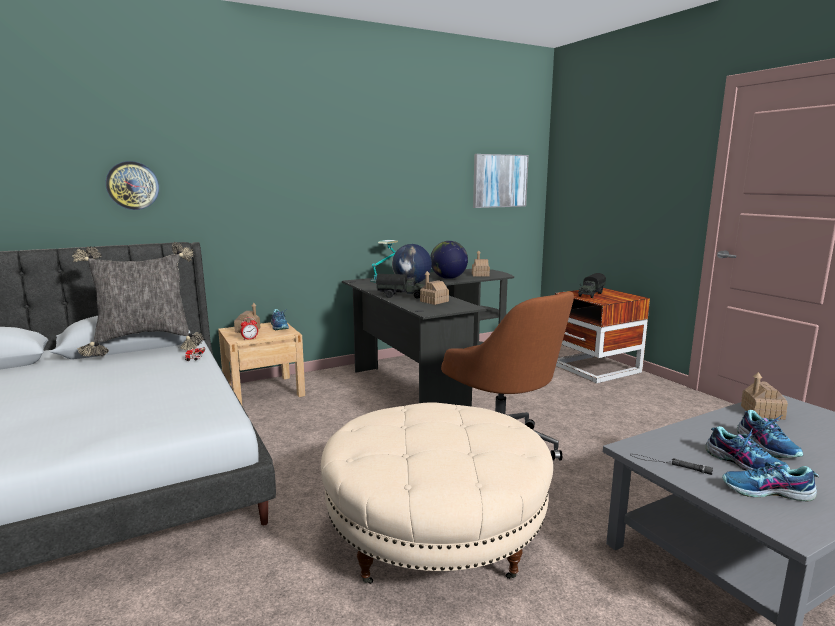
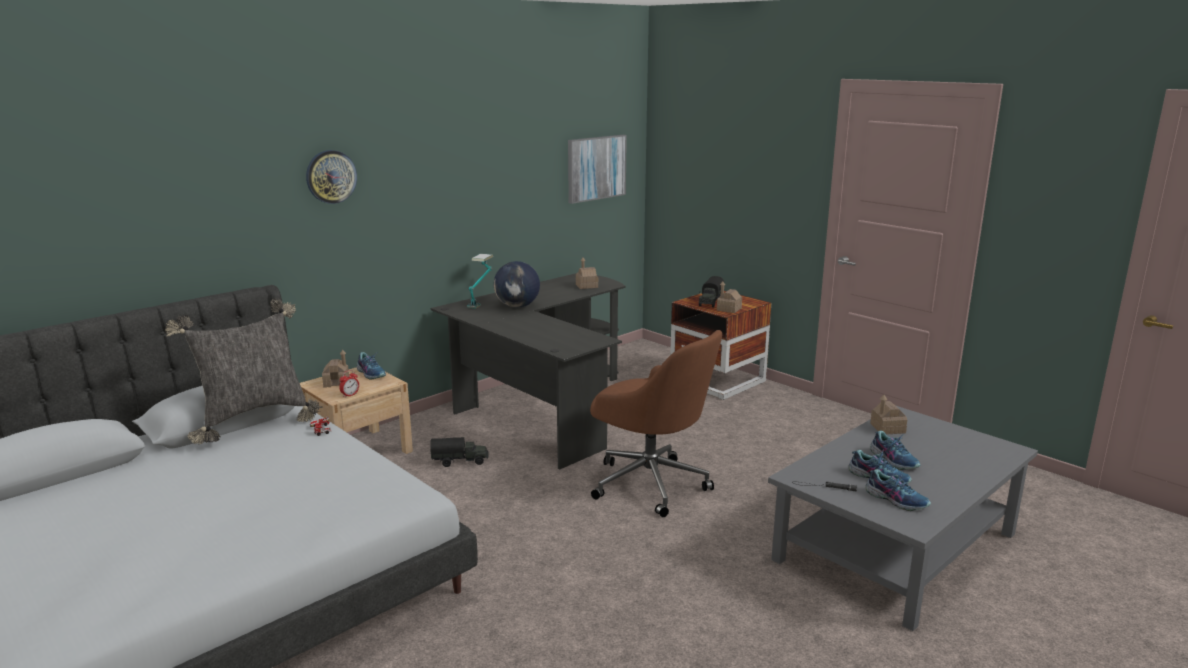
camera: 15 degrees left, 5 degrees up
(132, 185) = (192, 225): wall clock -> wall clock (331, 176)
(402, 296) = (520, 329): toy truck -> toy truck (460, 461)
(434, 301) = (561, 335): toy house -> toy house (729, 309)
(435, 536) = (624, 577): beige ottoman -> none
(448, 278) = (554, 295): globe -> none
(767, 492) = (896, 499): shoe -> shoe turned 135 degrees counterclockwise

